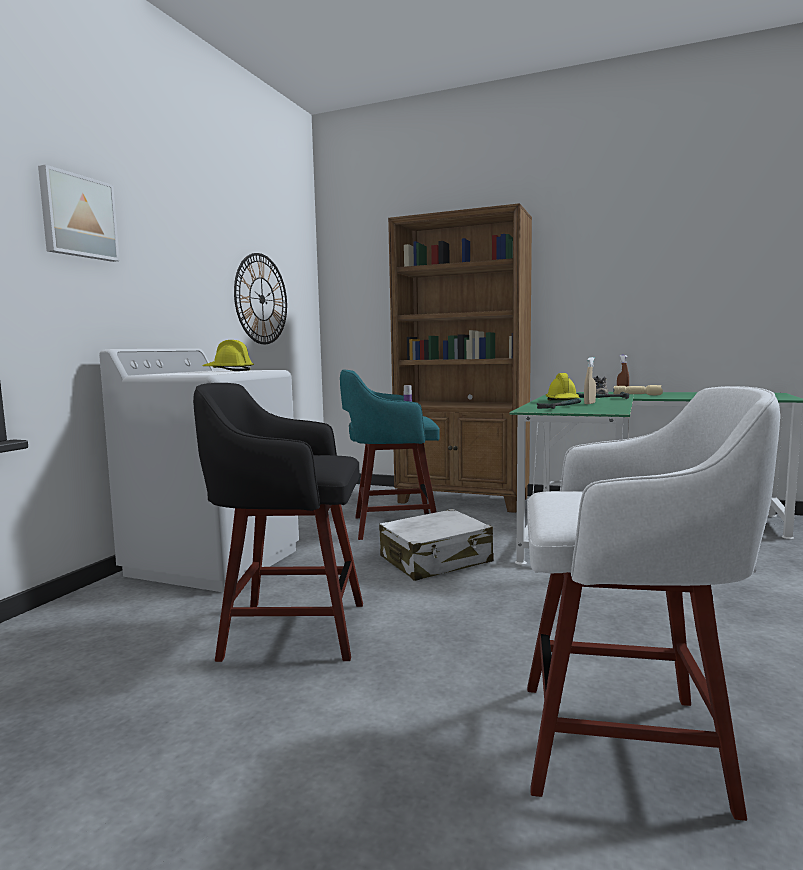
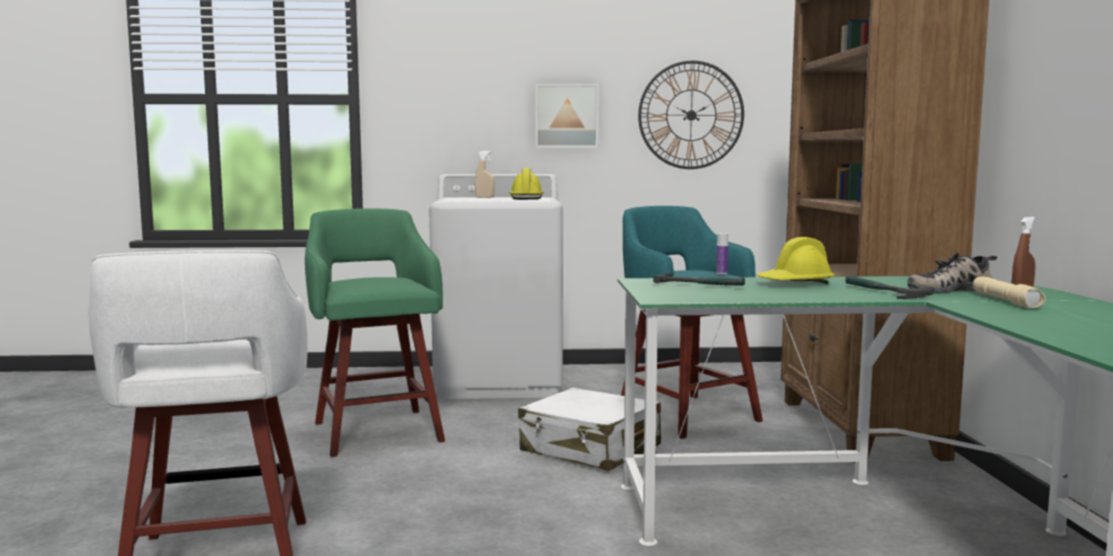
camera: 65 degrees right, 0 degrees up
(77, 217) = (439, 64): picture -> picture (566, 116)
(290, 630) = (377, 430): black stool -> green stool
(589, 403) = (778, 291): beige spray bottle -> beige spray bottle (484, 197)

